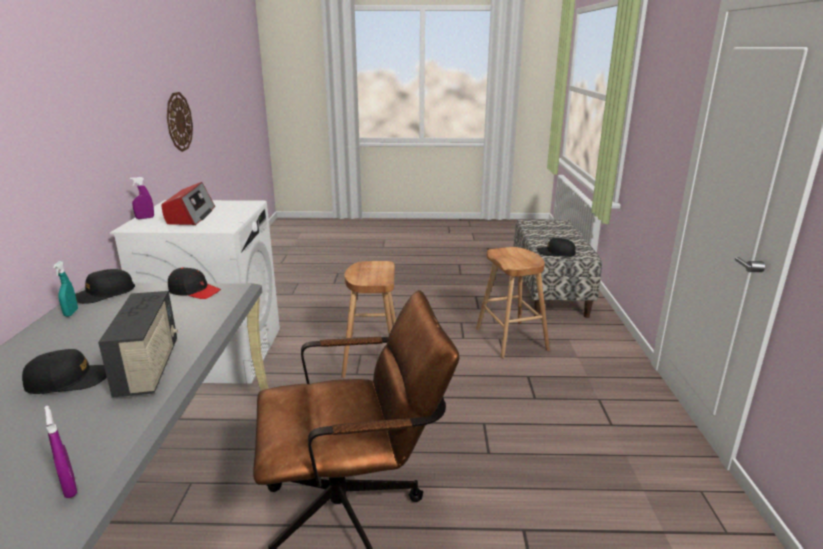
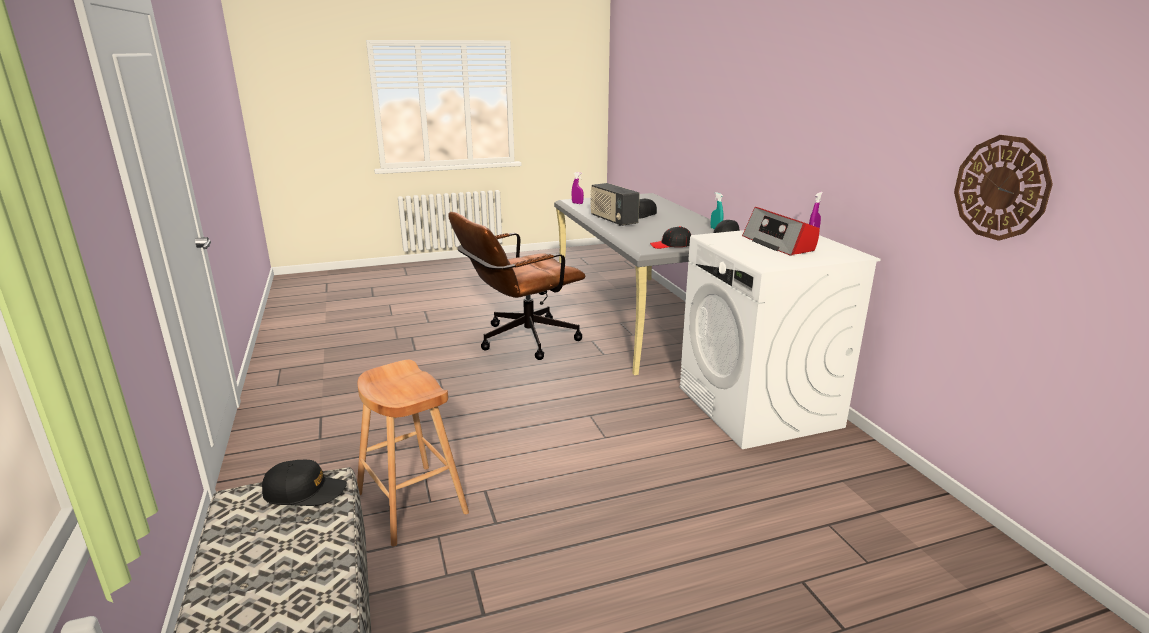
camera: 160 degrees right, 0 degrees up
(372, 359) = (586, 433): brown stool -> none

